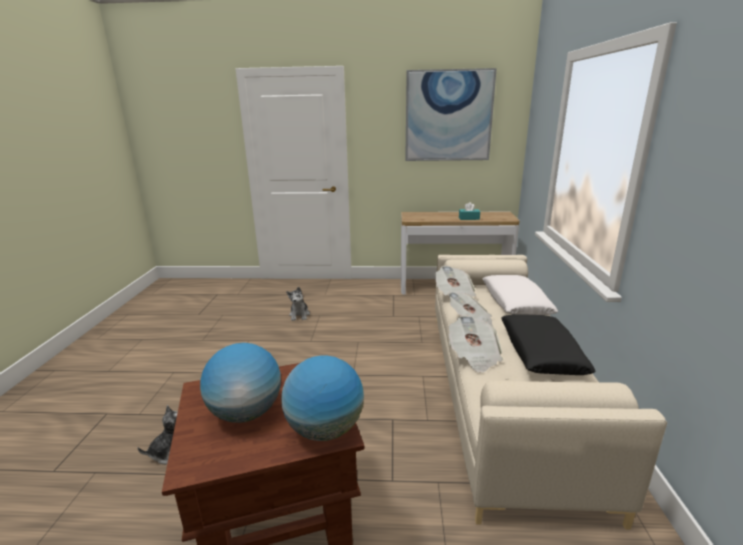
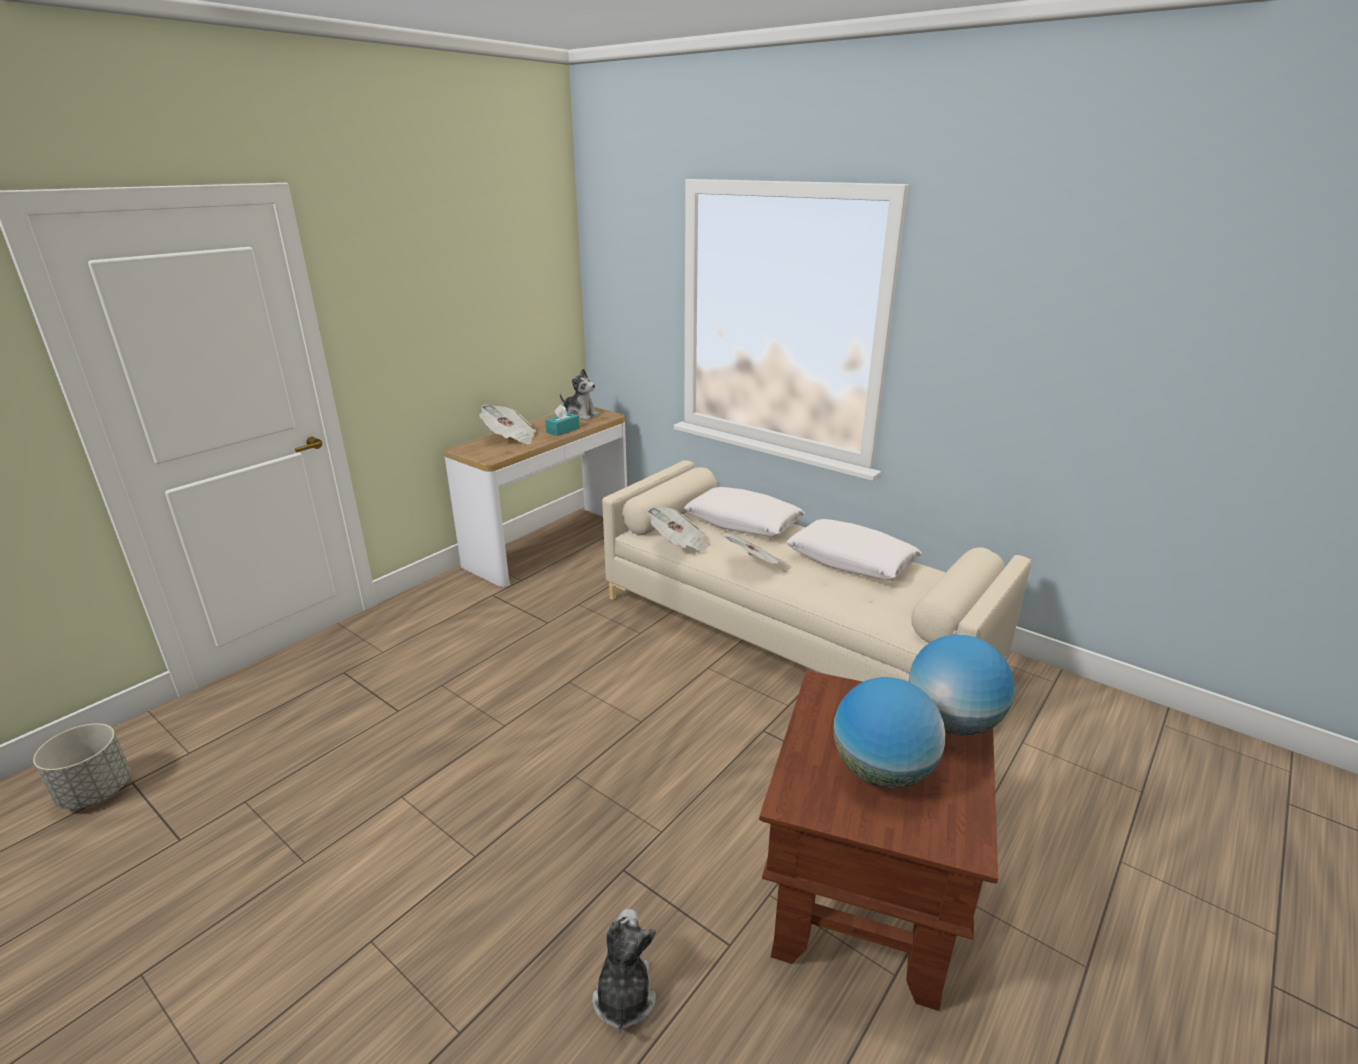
camera: 55 degrees left, 5 degrees up
(209, 291) = (95, 792): none -> grey planter
(299, 315) = (407, 705): plush toy -> plush toy (580, 415)
(448, 116) = (483, 269): picture -> none
(474, 356) = (822, 596): newspaper -> newspaper (510, 438)
(541, 352) = (851, 561): black pillow -> white pillow

